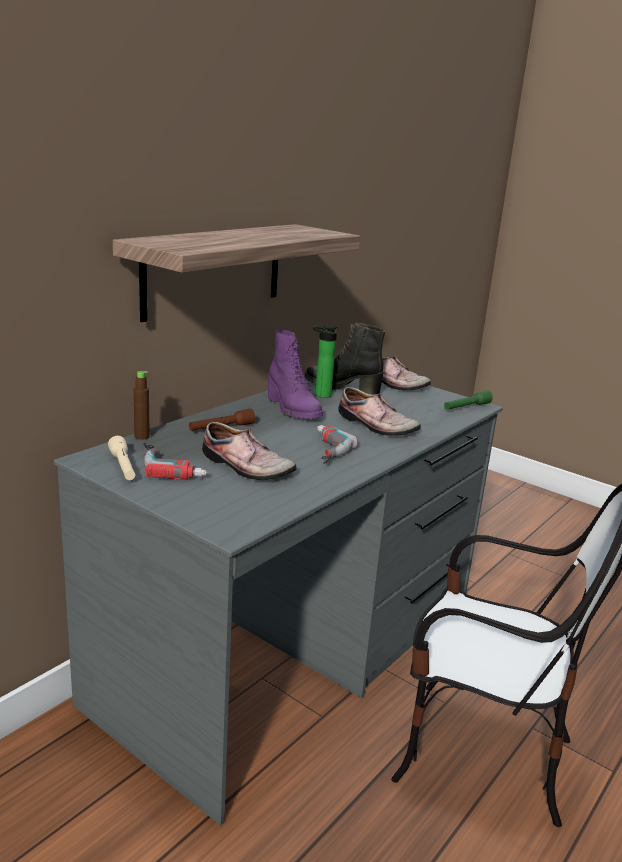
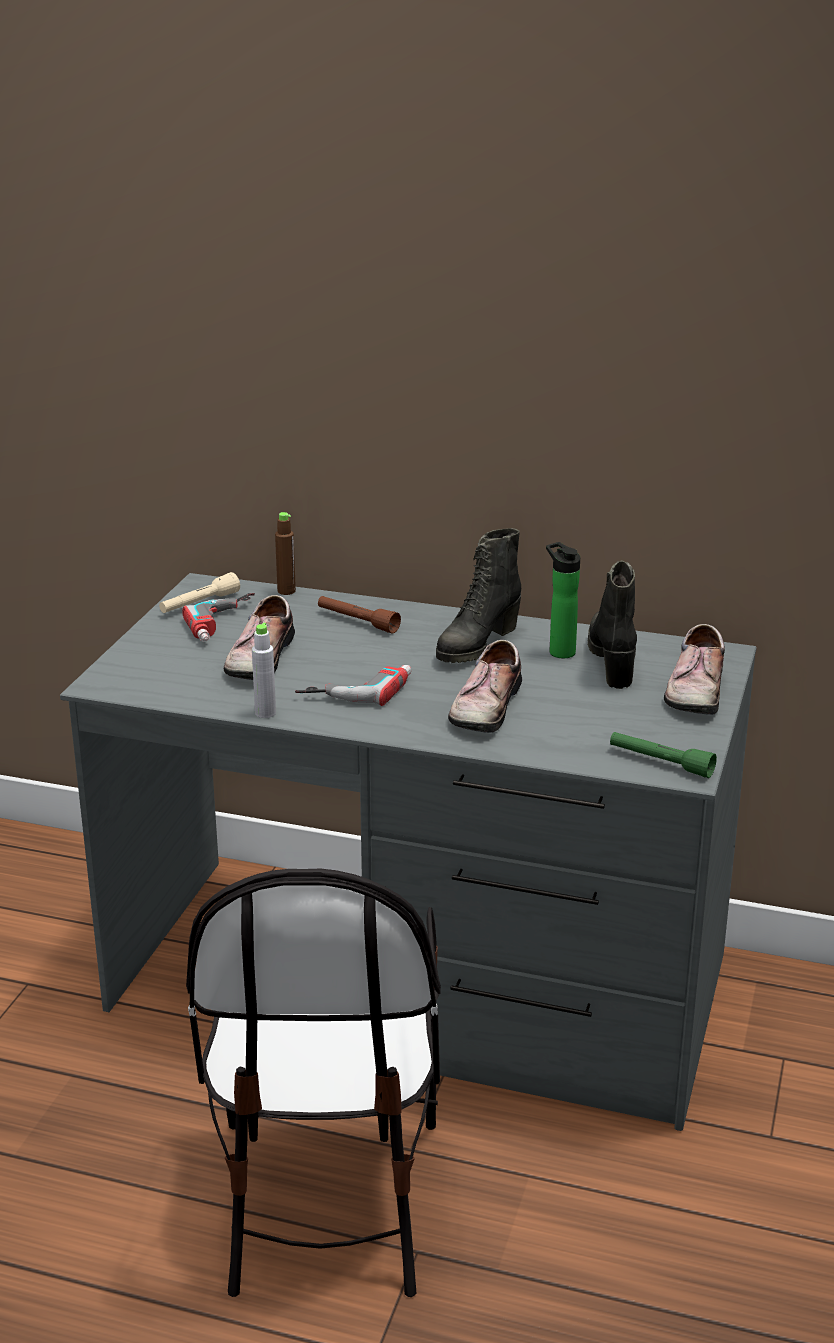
camera: 70 degrees right, 5 degrees up
(214, 270) = (437, 419): shelf -> none
(292, 409) = (476, 645): purple boot -> black boot
(336, 482) = (265, 713): none -> grey bottle

